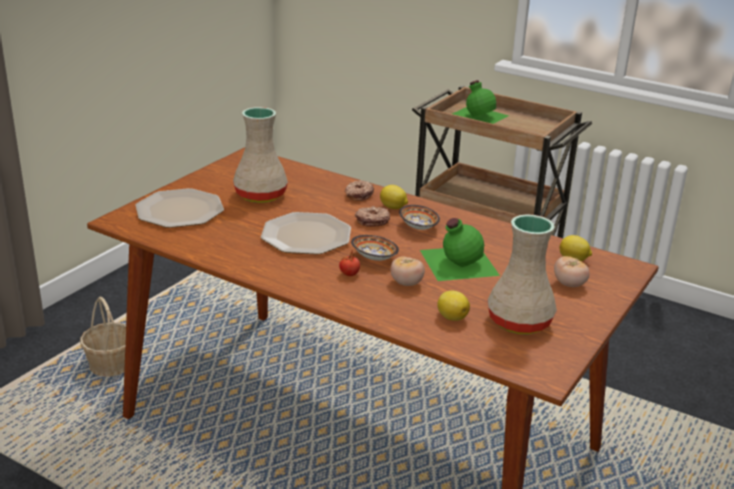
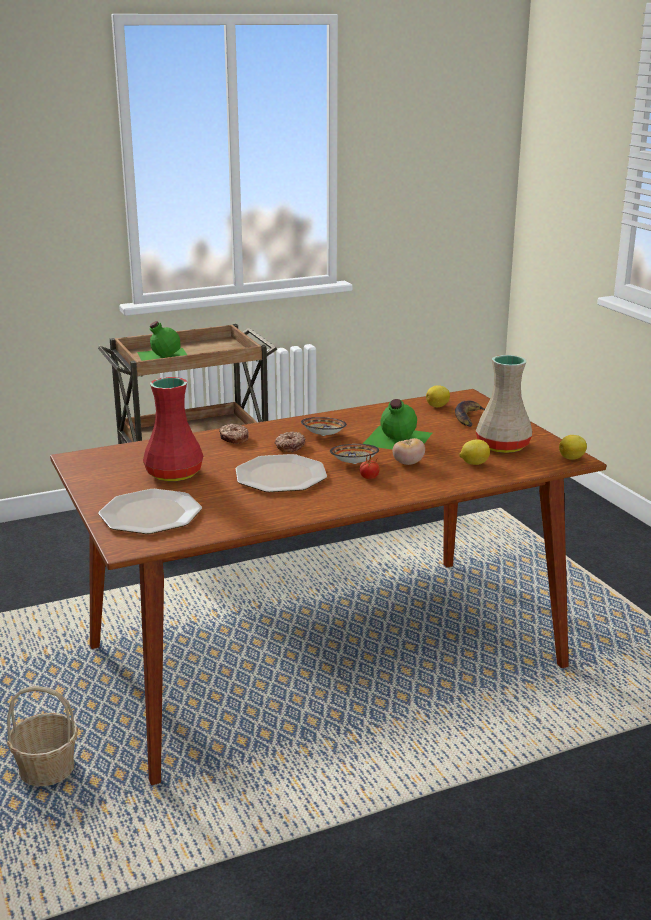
camera: 55 degrees left, 5 degrees down
(260, 195) = (172, 474): beige vase -> red vase
(393, 208) = (277, 433): lemon -> lemon (572, 458)
(569, 284) = (469, 418): tomato -> banana

